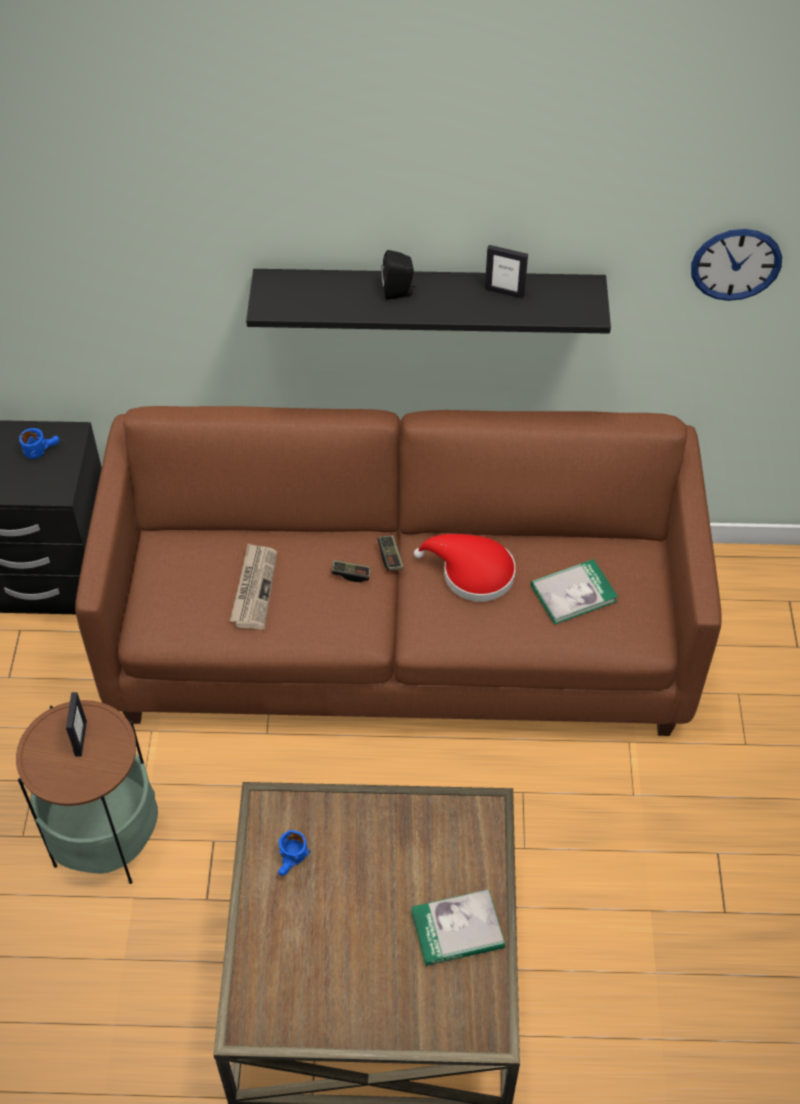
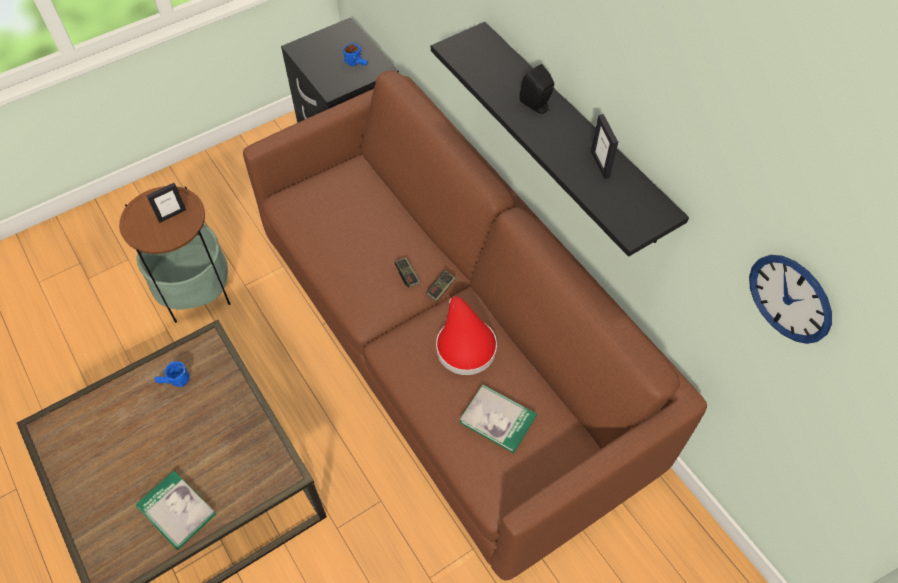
camera: 55 degrees right, 5 degrees up
(254, 588) = (355, 231): newspaper -> none

